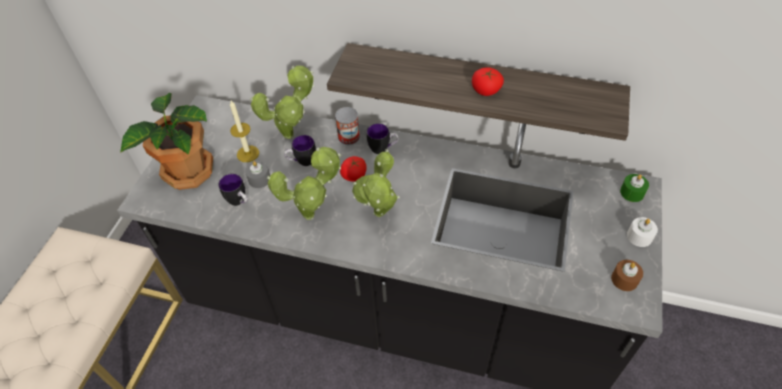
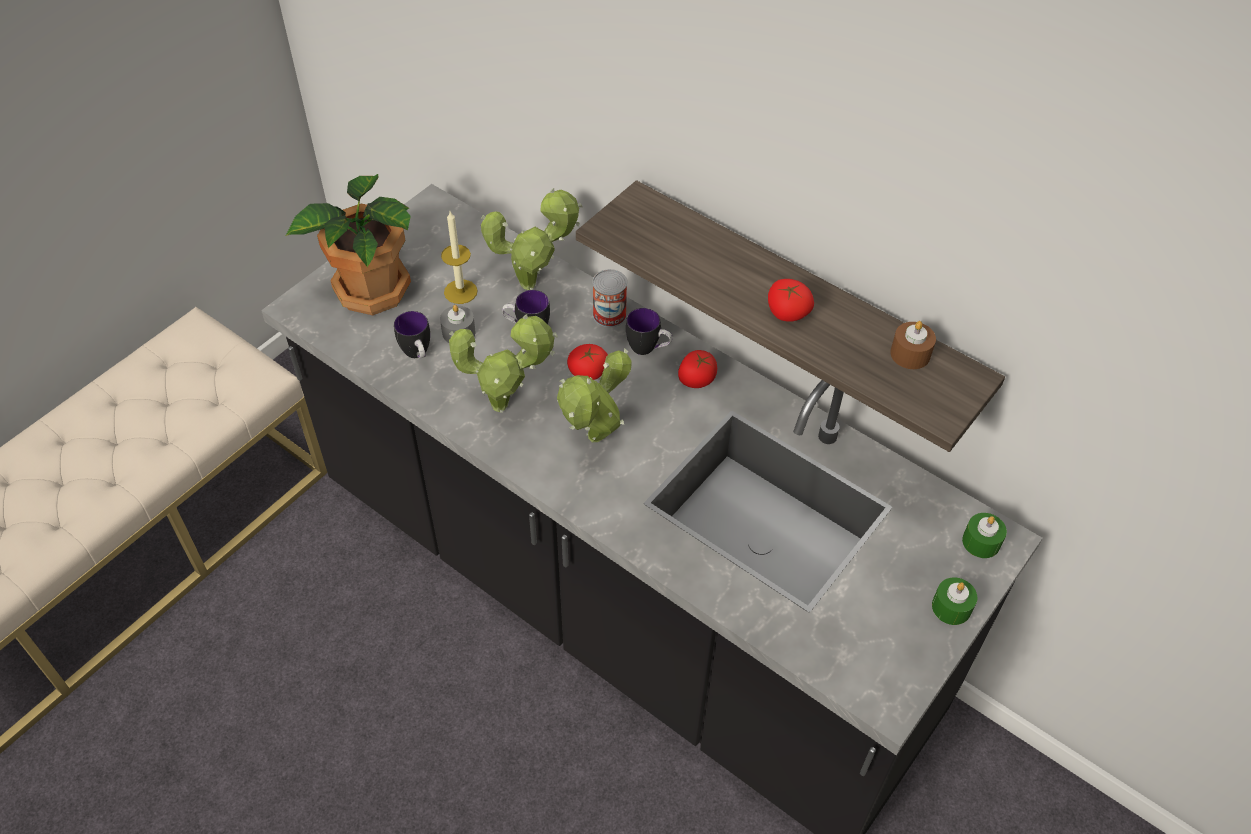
camera: 20 degrees right, 0 degrees up
(421, 157) = (696, 380): none -> tomato
(624, 279) = (890, 657): brown candle -> brown candle (910, 354)
(639, 236) = (951, 607): white candle -> green candle

